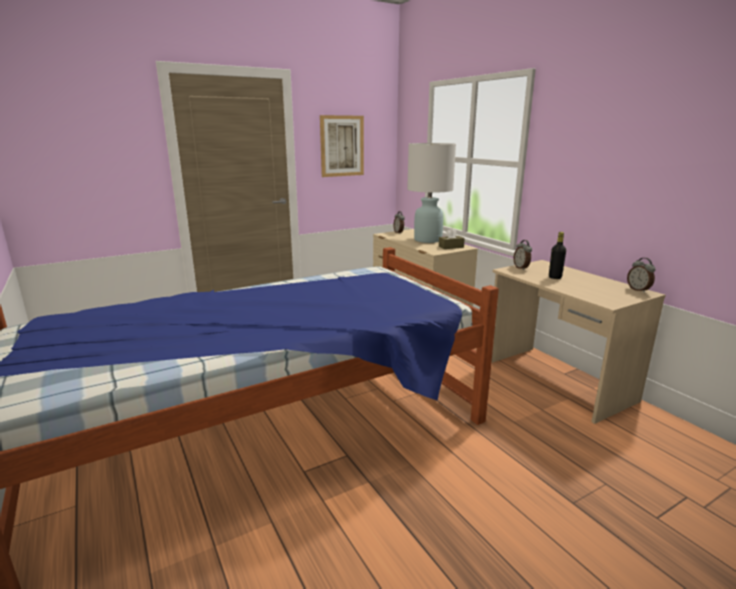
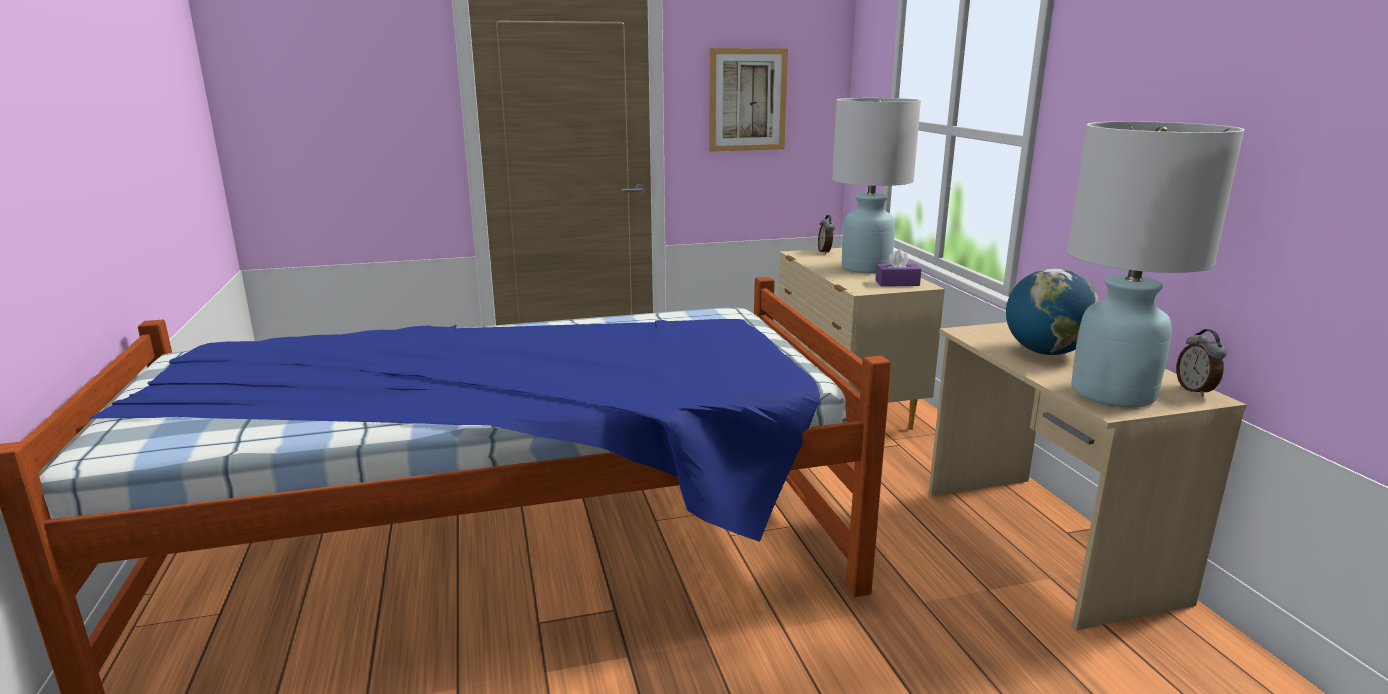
camera: 15 degrees right, 0 degrees up
(451, 247) = (897, 283): brown tissue box -> purple tissue box
(521, 268) = (995, 330): alarm clock -> none
(555, 277) = (1045, 352): black bottle -> globe
(603, 295) = (1113, 393): none -> white table lamp

